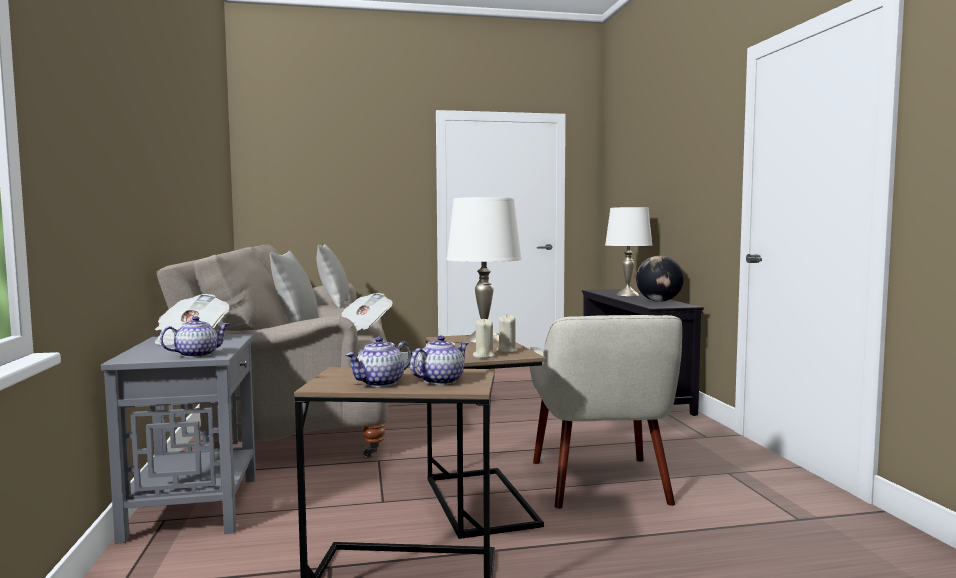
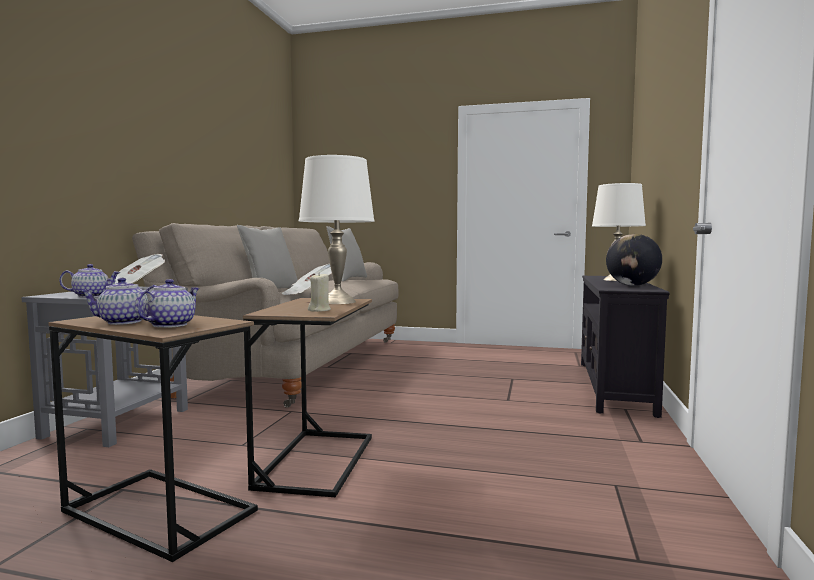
camera: 25 degrees right, 0 degrees up
(440, 381) = (170, 325): teapot -> teapot turned 45 degrees counterclockwise
(483, 356) = (284, 312): beige candle -> none
(600, 482) = (454, 466): beige armchair -> none

